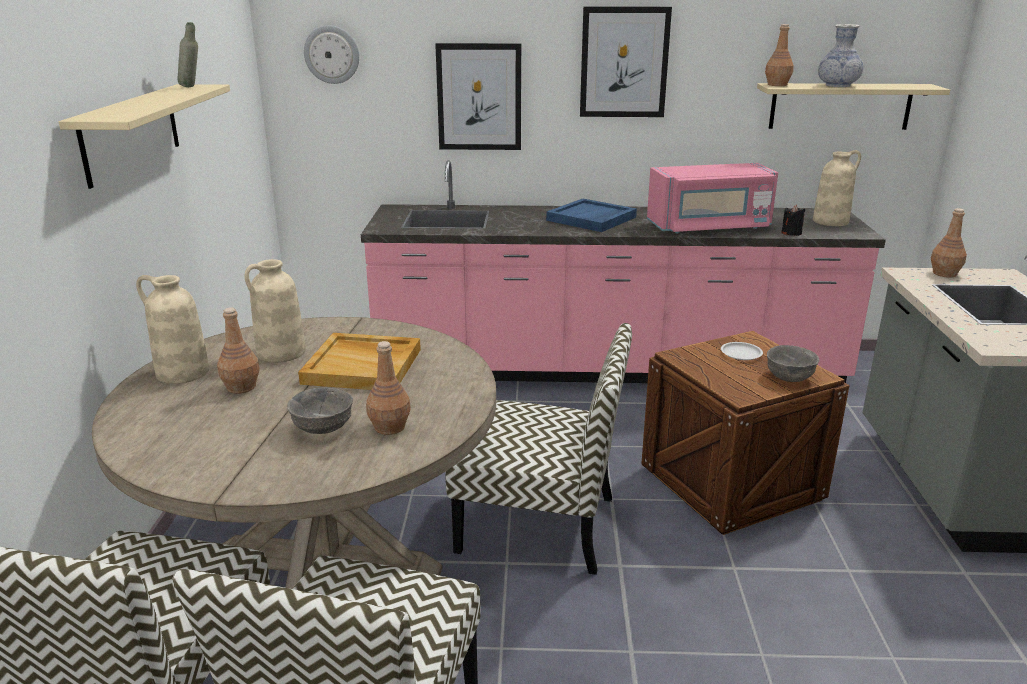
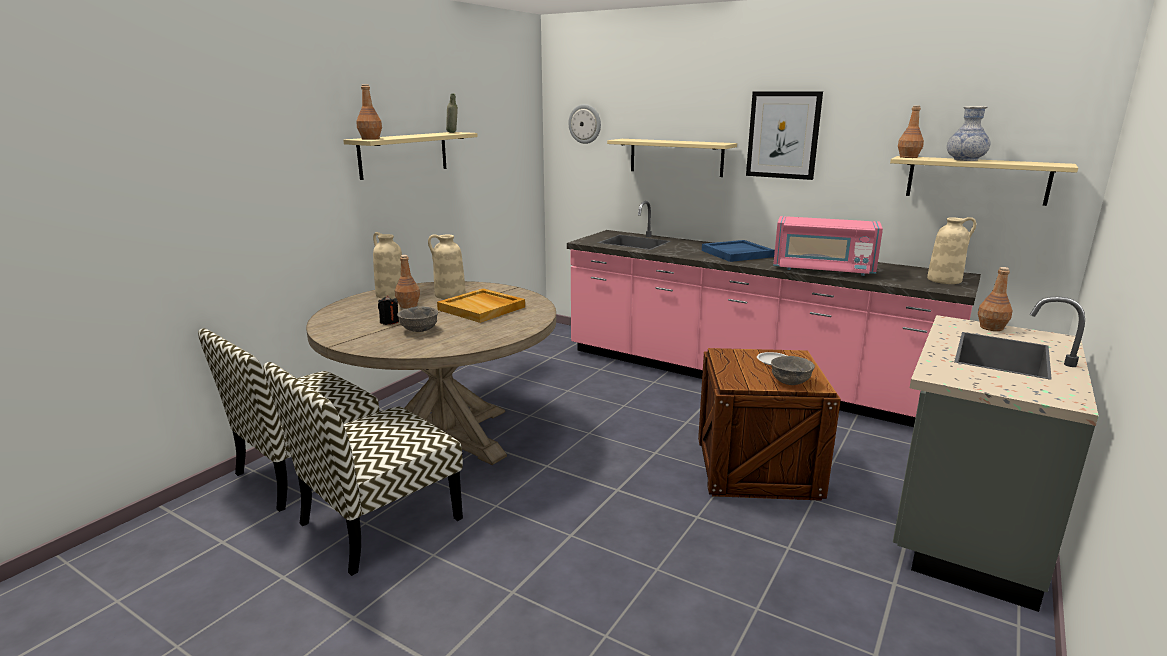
camera: 30 degrees right, 5 degrees down
(389, 427) = (451, 337): brown bottle -> brown bottle (370, 139)
(479, 97) = (676, 157): picture -> beige shelf
(540, 524) = (591, 452): chair -> none
(791, 233) = (889, 282): black candle -> black candle (389, 322)

